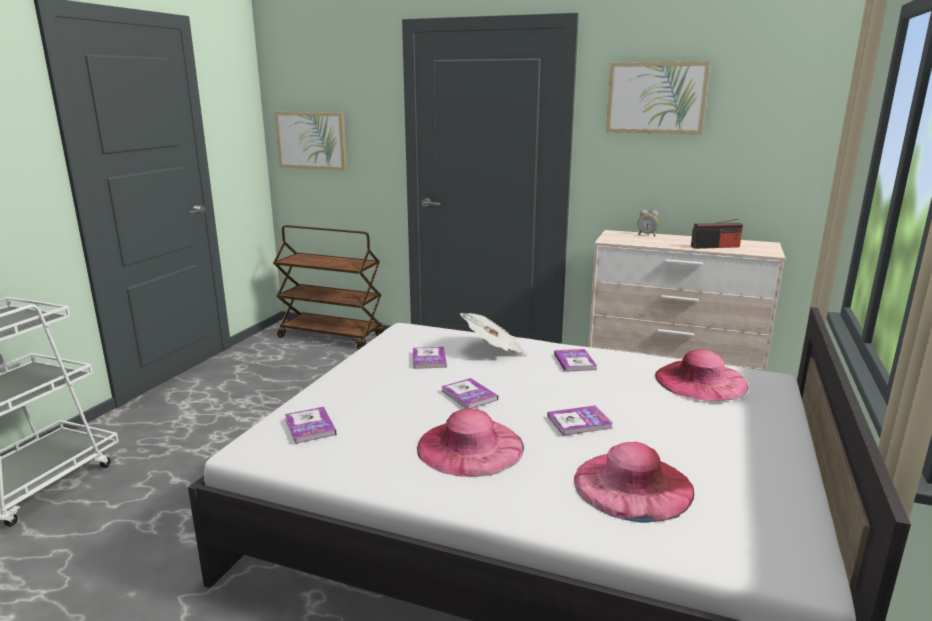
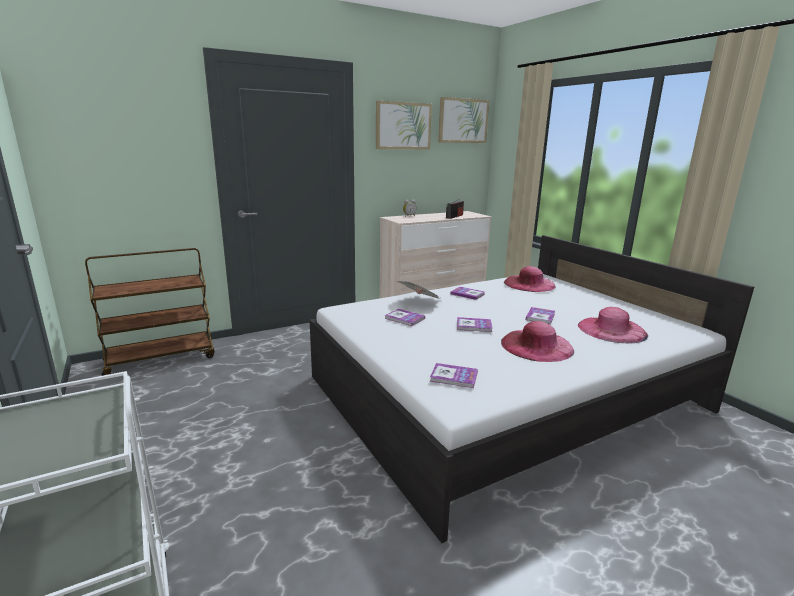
camera: 50 degrees left, 0 degrees up
(312, 140) = (99, 163): picture -> picture (463, 121)

